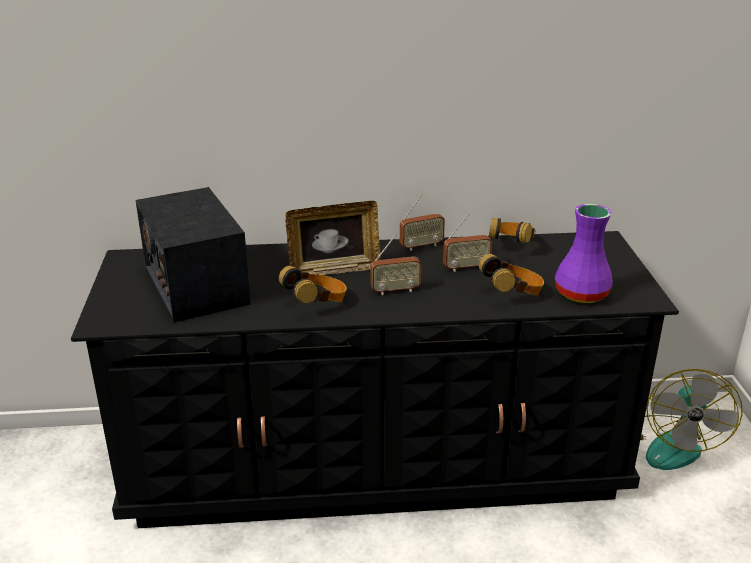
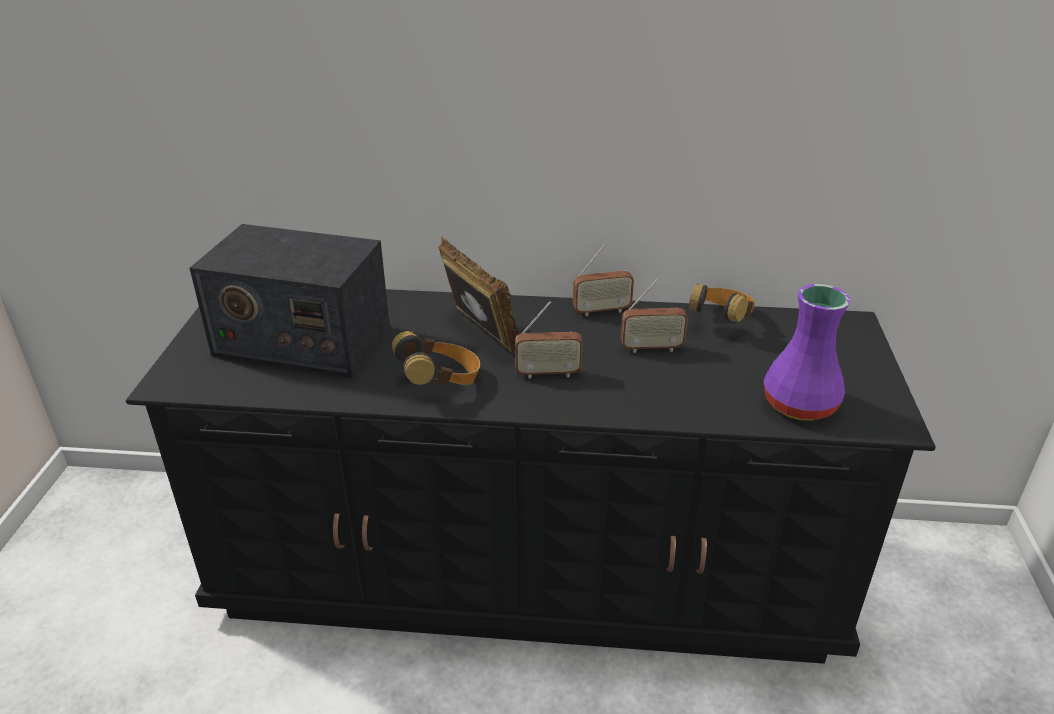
camera: 10 degrees right, 5 degrees up
(195, 285) = (301, 340): radio -> radio turned 60 degrees counterclockwise
(334, 270) = (479, 335): picture frame -> picture frame turned 120 degrees counterclockwise
(512, 293) = (703, 394): headphones -> none
(671, 443) = (916, 592): fan -> none

